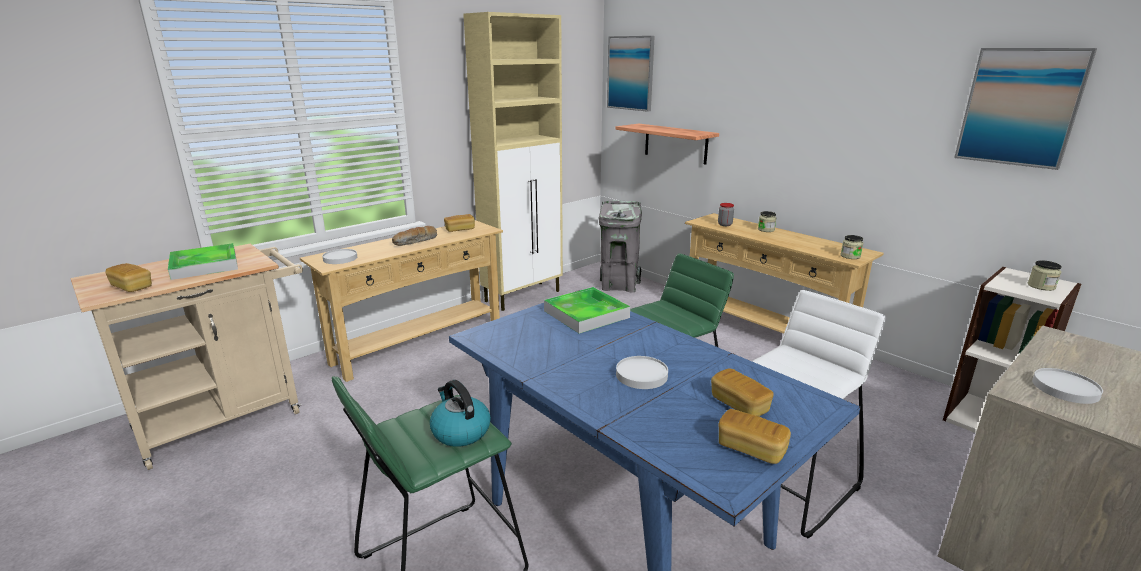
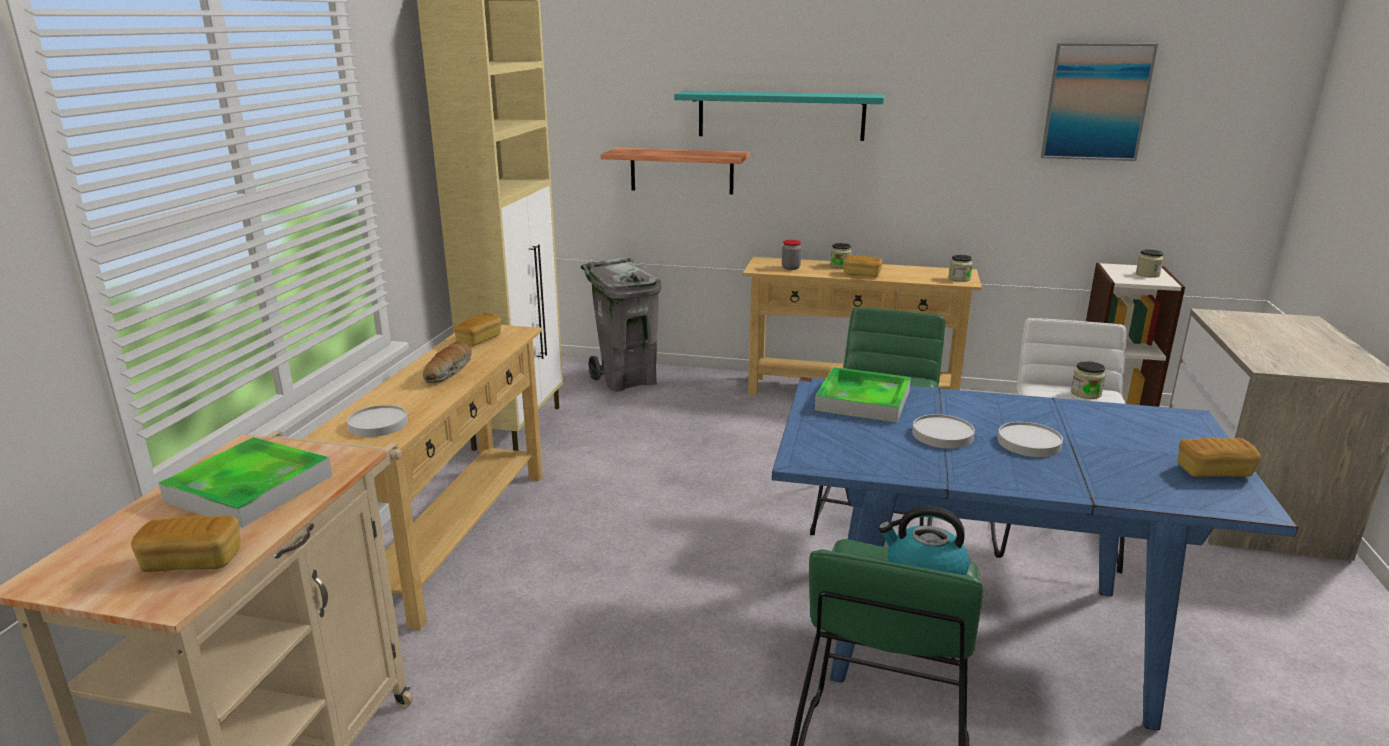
camera: 35 degrees left, 0 degrees up
(631, 73) = (595, 77): picture -> none
(739, 405) = (1142, 440): bread -> bread (862, 274)
(742, 106) = (780, 115): none -> turquoise shelf
(820, 367) = (1086, 393): none -> jar
(1065, 388) = (1281, 354): white plate -> white plate (943, 435)

